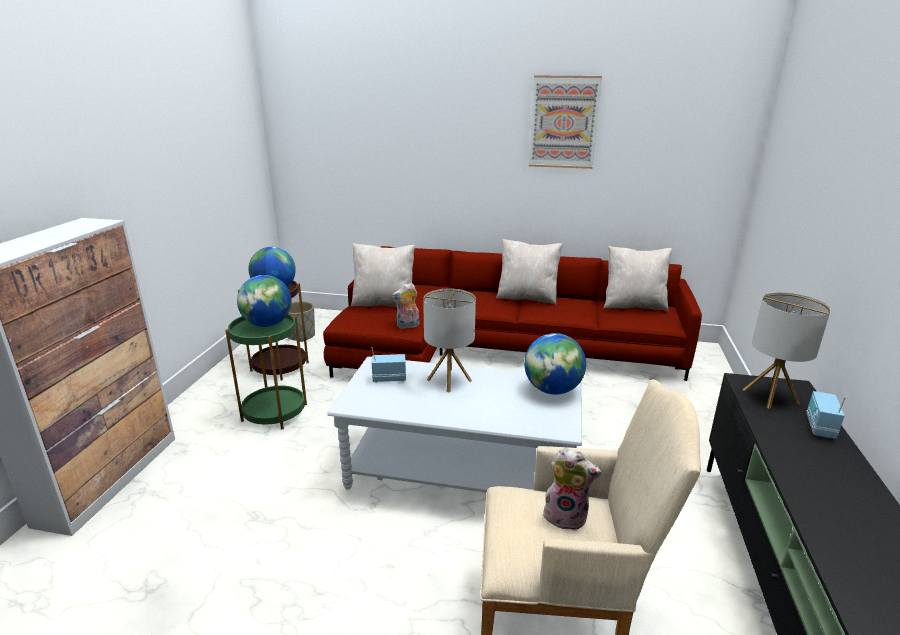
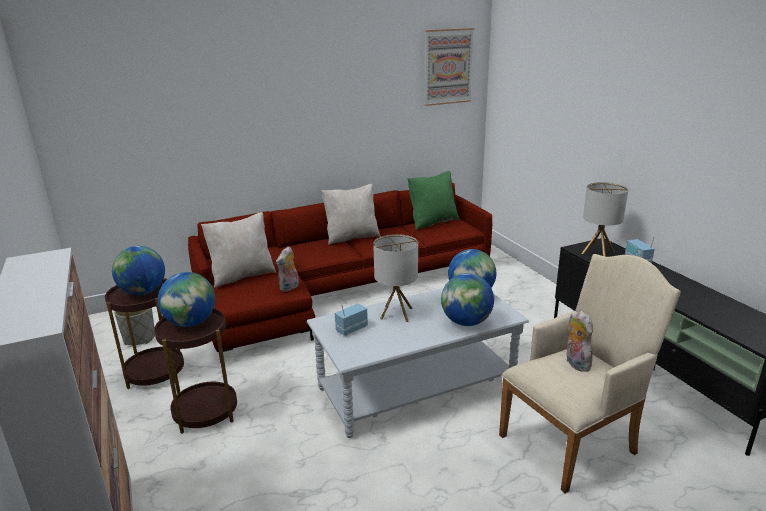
camera: 35 degrees left, 0 degrees up
(274, 412) = (205, 412): green side table -> brown side table
(505, 416) = (466, 322): none -> globe
(563, 122) = (350, 80): picture -> picture (448, 67)
(566, 516) = (575, 363): plush toy -> plush toy turned 90 degrees counterclockwise
(633, 305) = (432, 222): beige pillow -> green pillow

